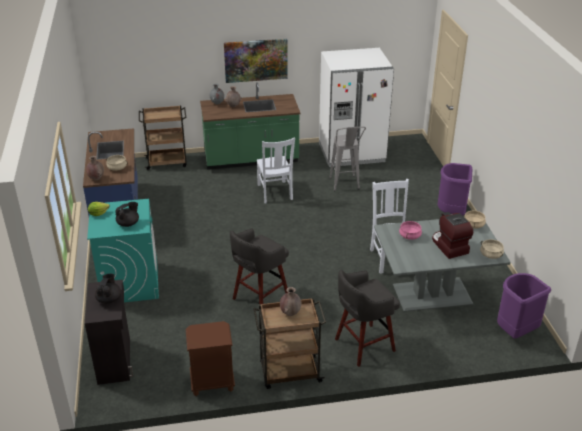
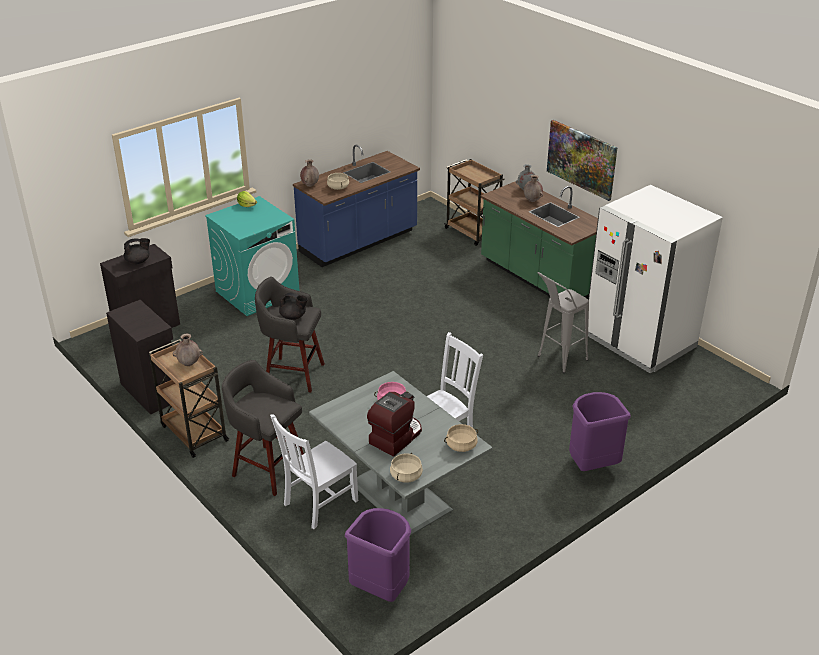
camera: 60 degrees right, 0 degrees up
(128, 223) = (243, 224): black teapot -> black teapot (293, 317)
(212, 383) = (151, 391): brown nightstand -> black cabinet
(275, 193) = (489, 317): white chair -> white chair (318, 503)

